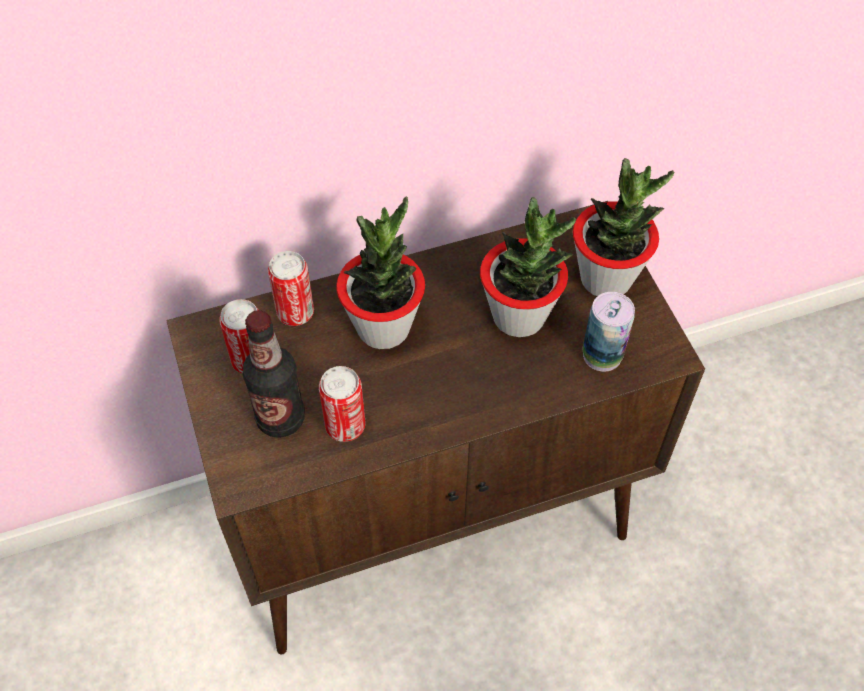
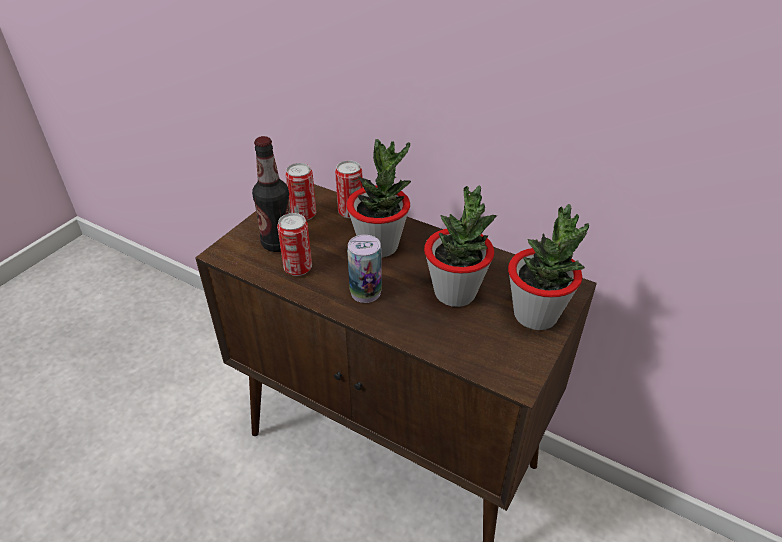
camera: 50 degrees right, 15 degrees down
(602, 355) = (474, 346): can -> can (365, 292)

